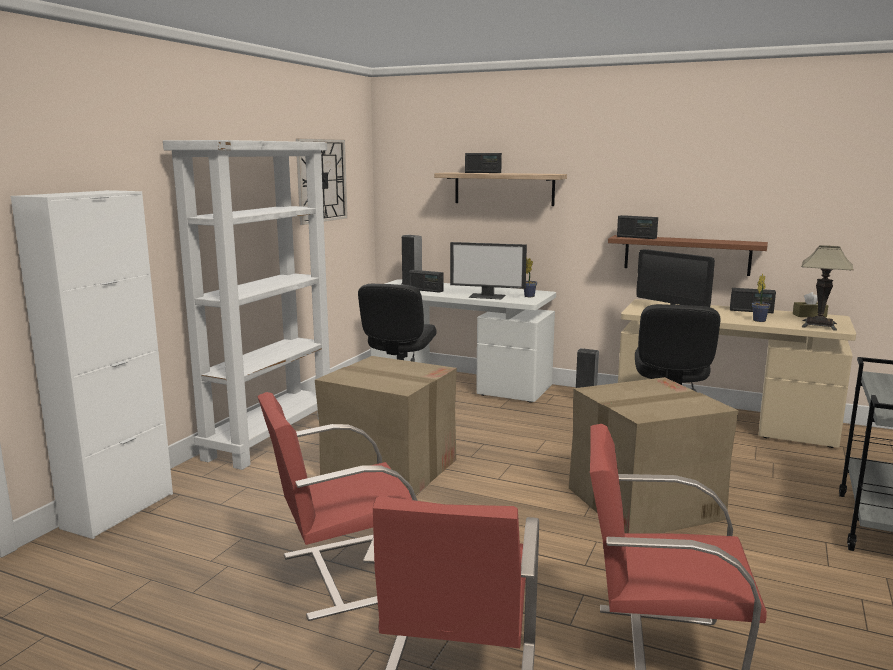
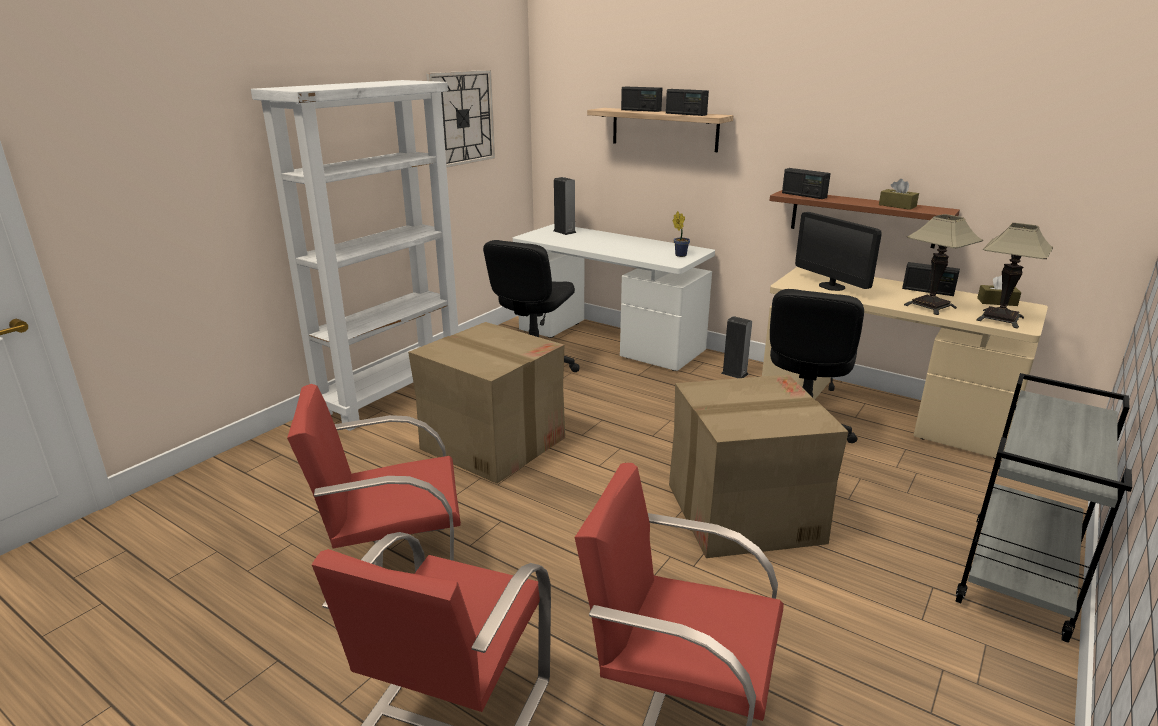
camera: 10 degrees right, 10 degrees up
(118, 510) = (219, 468): white cabinet -> none
(426, 290) = (574, 241): radio -> radio (686, 114)
(487, 296) = (635, 253): monitor -> none
(717, 241) = (897, 206): none -> brown tissue box
(760, 320) = (930, 306): potted plant -> table lamp

